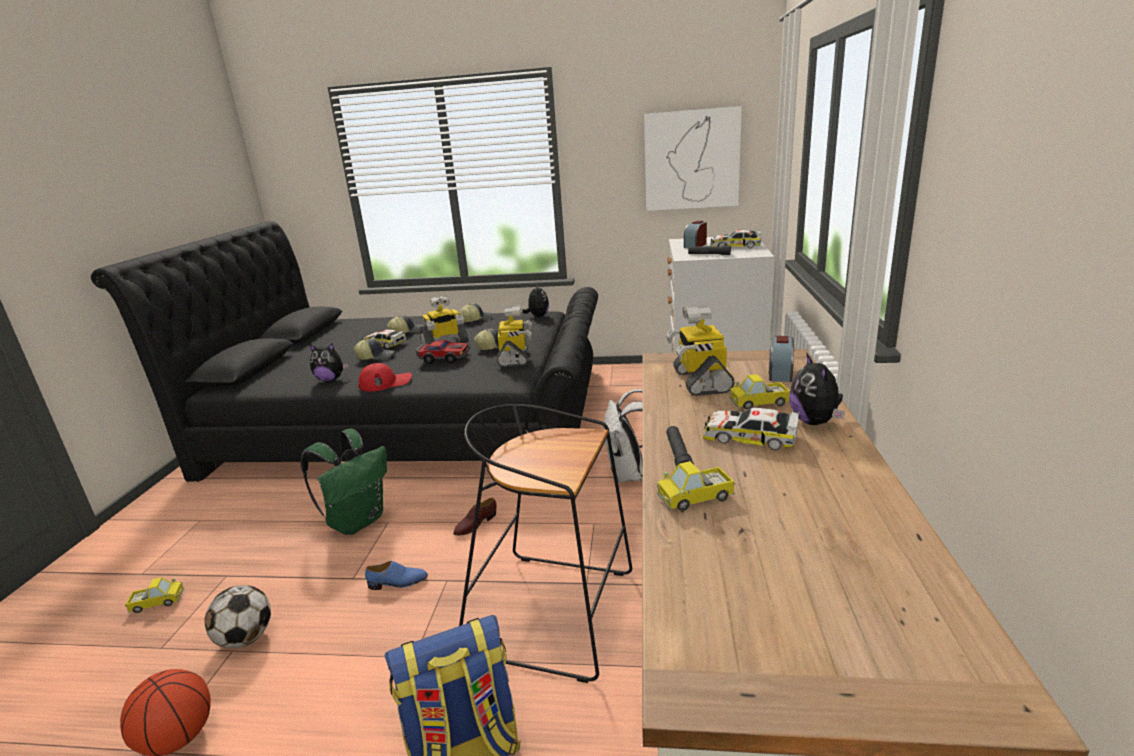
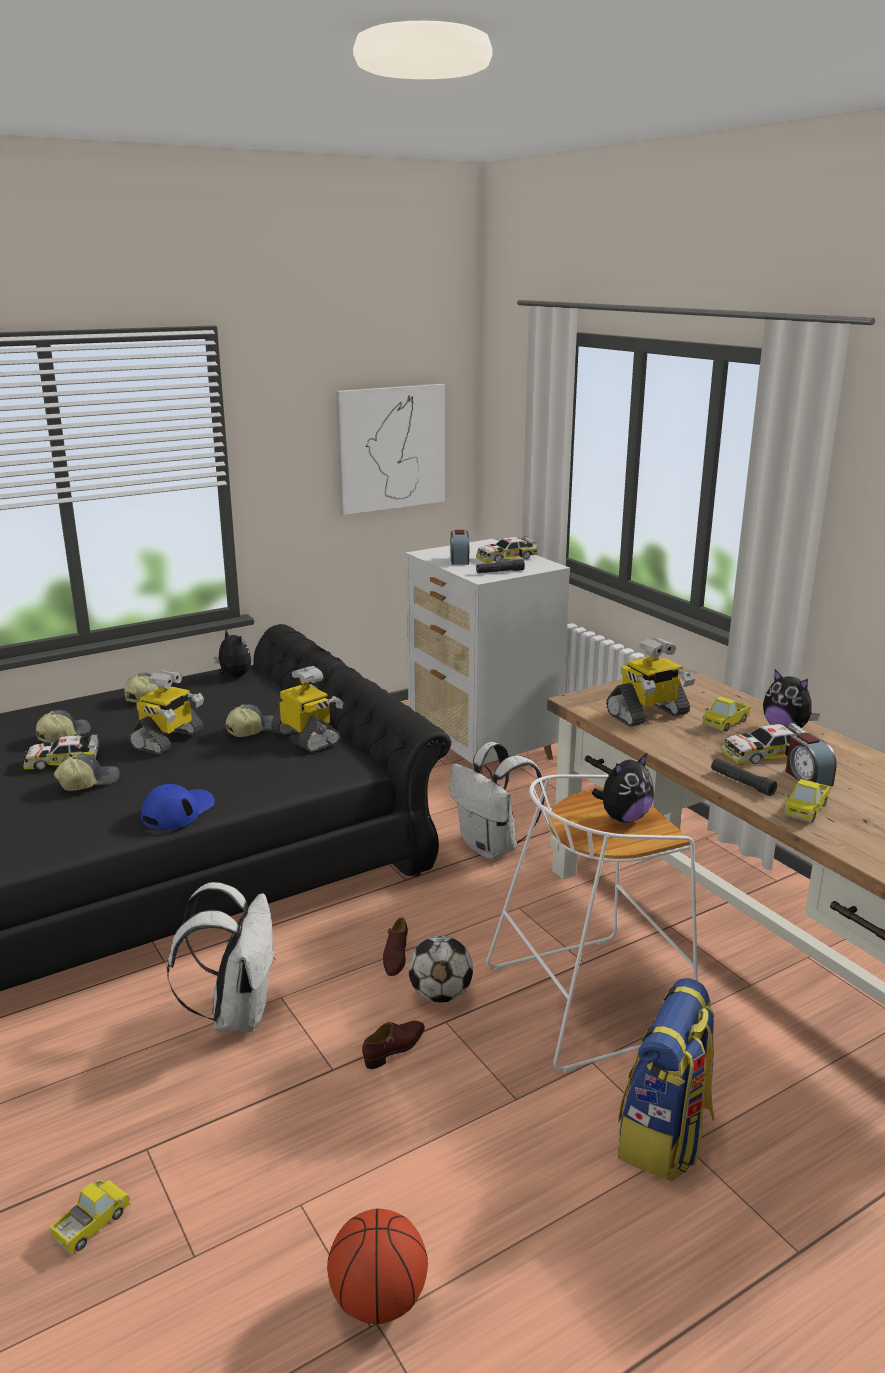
camera: 40 degrees left, 0 degrees up
(246, 638) = (298, 1185): football -> football (440, 994)
(331, 379) = (74, 829): plush toy -> plush toy (623, 818)
(357, 521) = (237, 1013): green backpack -> white backpack
(385, 382) = (178, 811): red cap -> blue cap
(398, 583) = (395, 1048): blue shoe -> brown shoe
(444, 358) = (210, 760): toy car -> none
(555, 612) = (590, 998): black stool -> white stool
(700, 381) = (648, 714): toy robot -> toy robot turned 75 degrees counterclockwise
(780, 373) = (697, 693): alarm clock -> alarm clock (807, 778)

